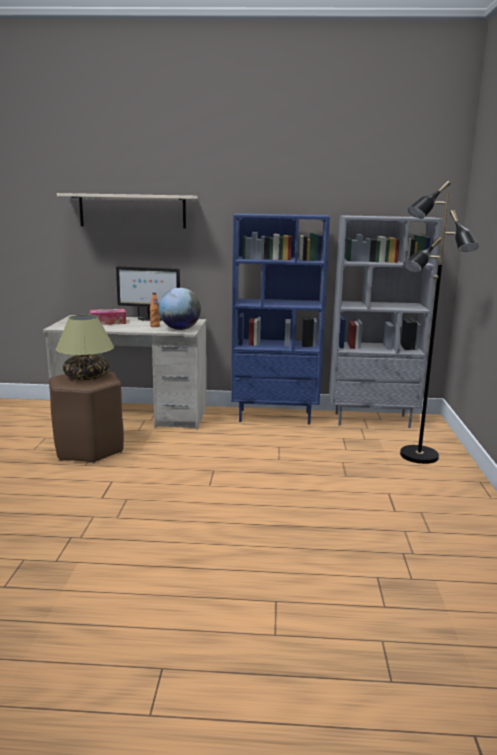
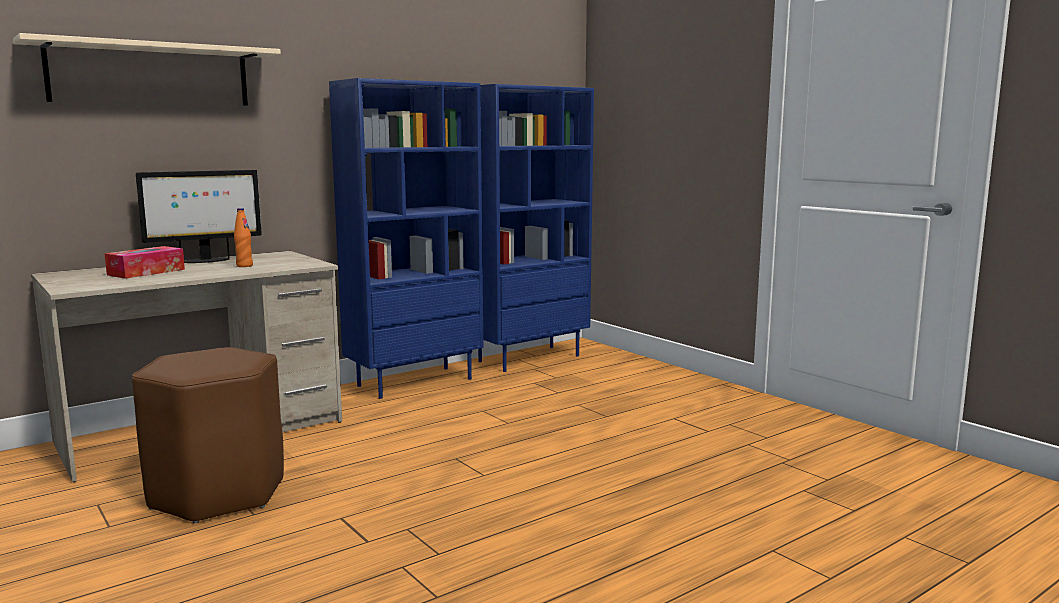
camera: 40 degrees left, 5 degrees down
(86, 377) = (208, 359): table lamp -> none
(180, 329) = (295, 263): globe -> none
(372, 420) = (529, 358): grey bookcase -> blue bookcase
(418, 456) = (635, 378): black floor lamp -> none

